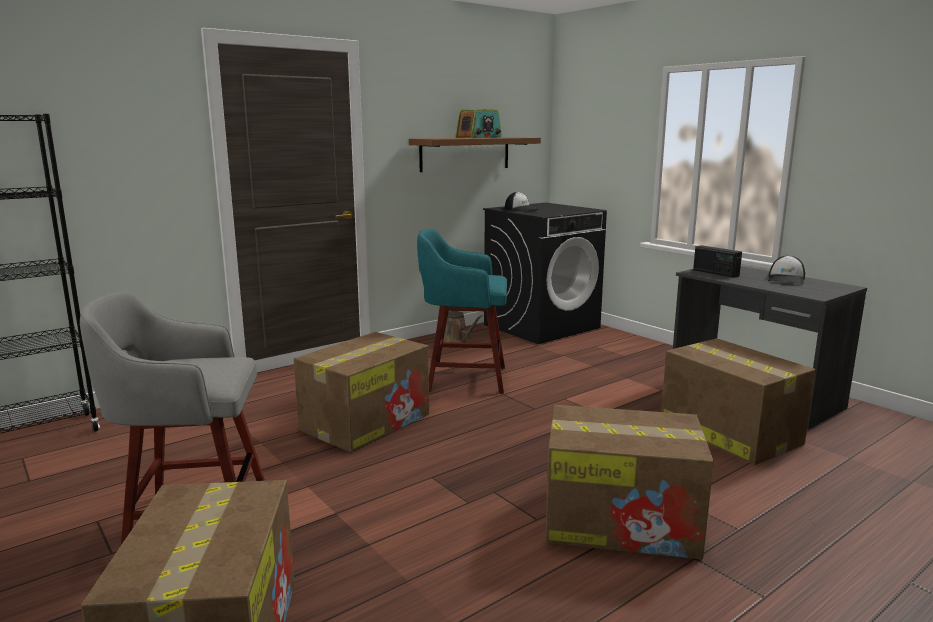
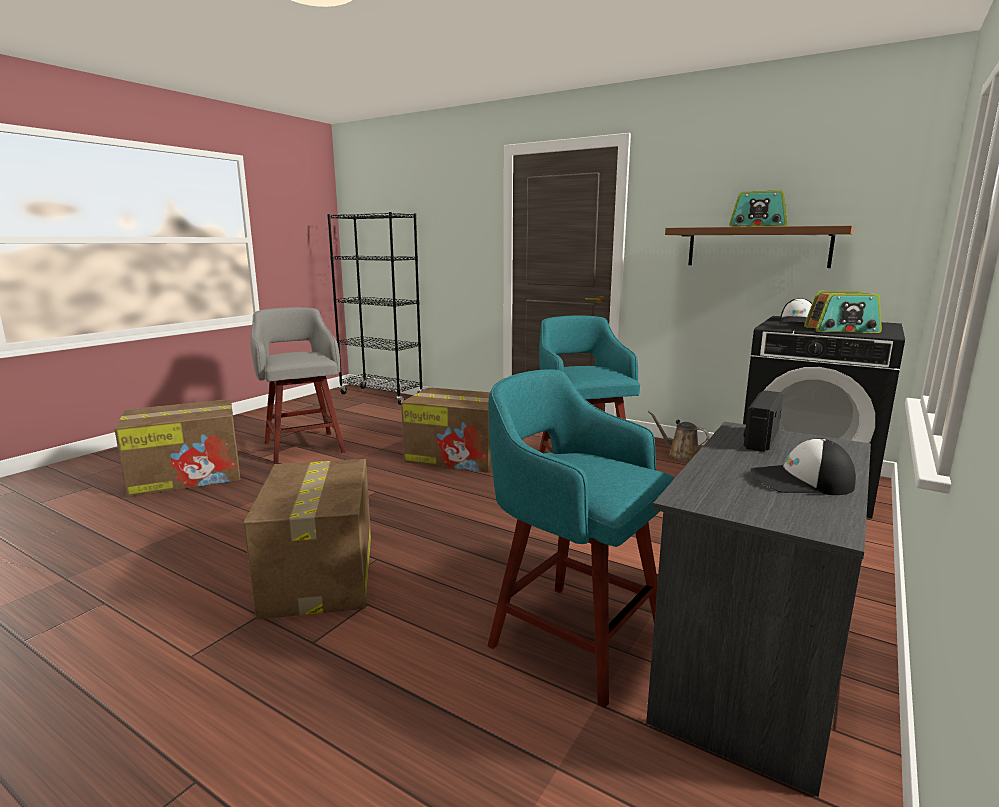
camera: 70 degrees right, 0 degrees up
(457, 341) = (680, 455): brown watering can -> brown watering can turned 105 degrees clockwise
(566, 210) = (841, 330): none -> radio
(728, 432) = (572, 636): cardboard box -> turquoise stool

